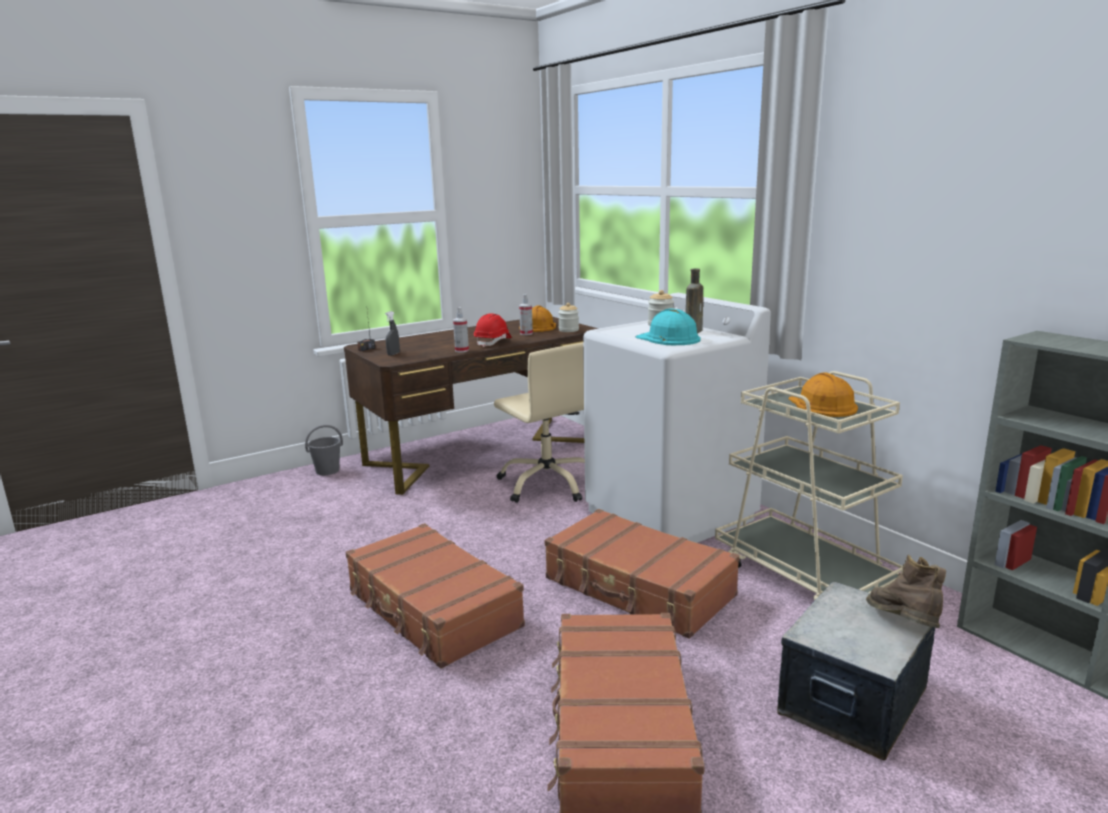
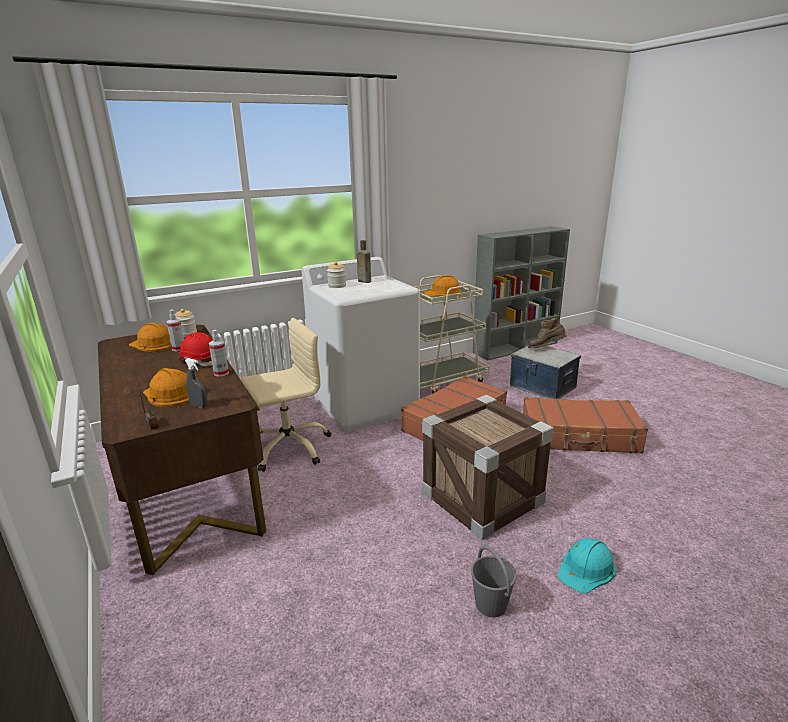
camera: 85 degrees left, 5 degrees up
(327, 471) = (145, 610): grey bucket -> grey bucket (491, 604)
(420, 345) = (170, 394): none -> orange hard hat
(432, 609) = (482, 498): brown suitcase -> crate
(668, 338) = (381, 286): turquoise hard hat -> turquoise hard hat (586, 569)

